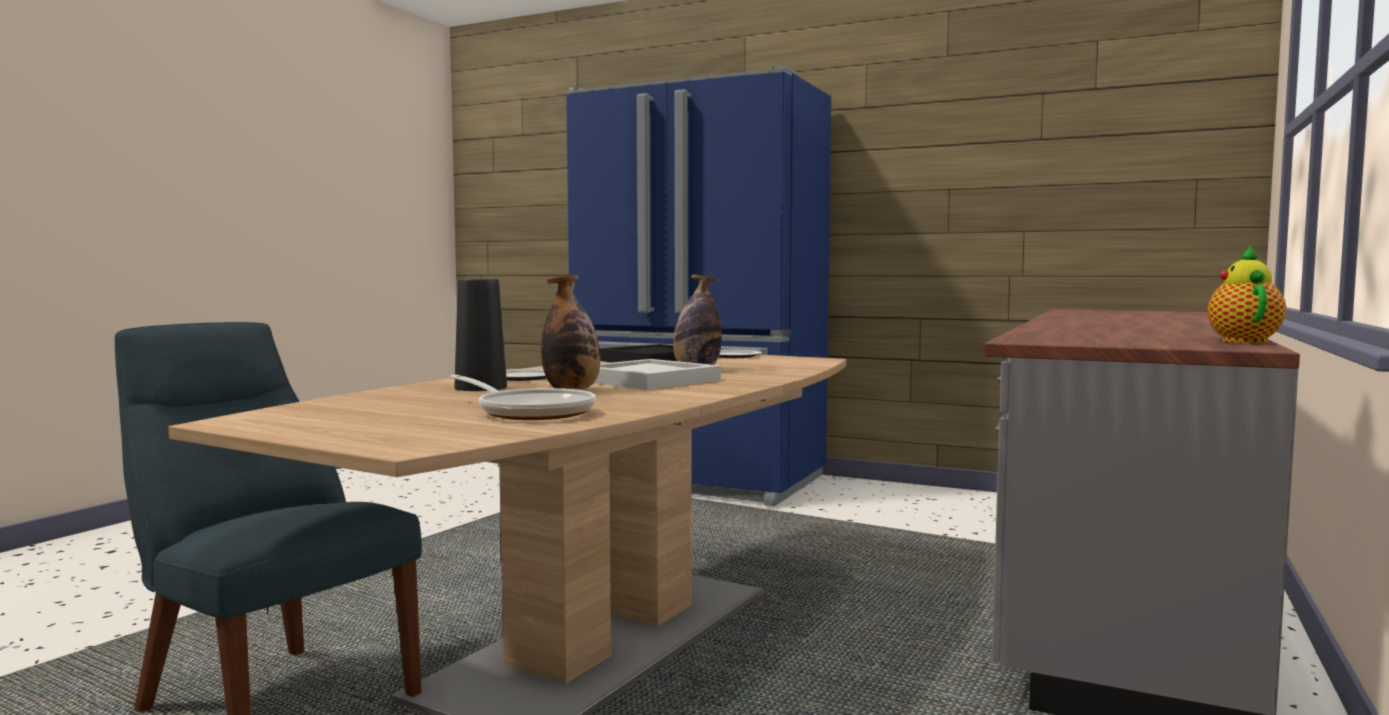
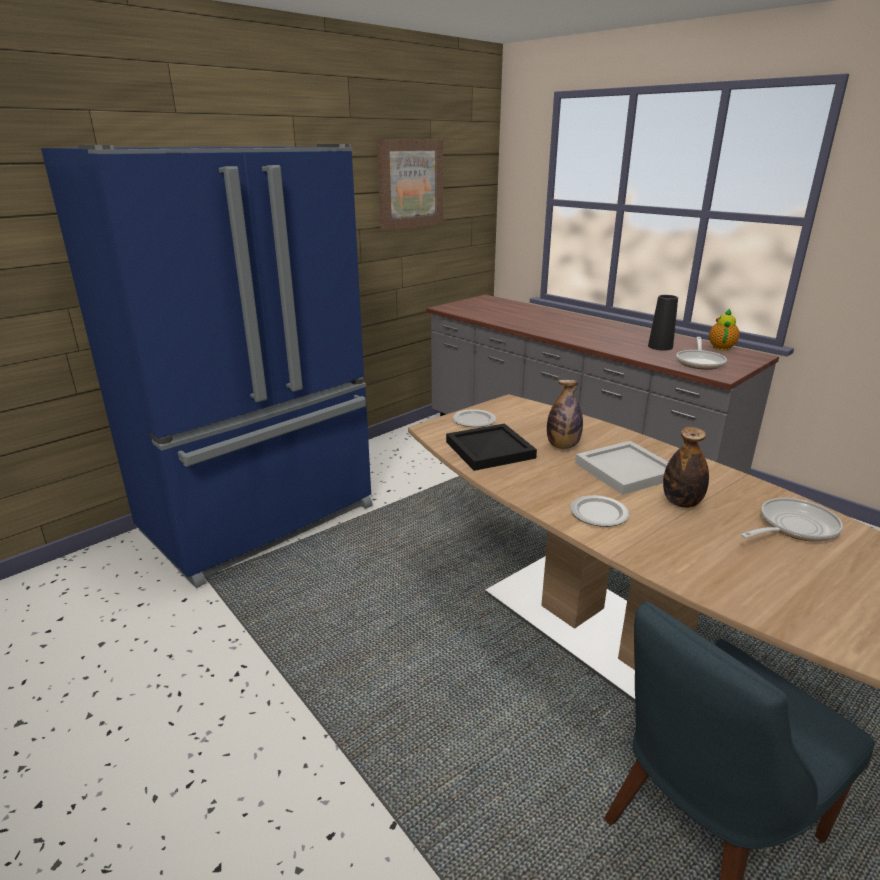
camera: 70 degrees left, 20 degrees up
(480, 387) = (663, 536): black vase -> black vase (660, 347)
(1044, 130) = (410, 184): none -> picture
(1084, 337) = (700, 362): none -> frying pan
(1242, 341) = (721, 347): teapot -> teapot turned 75 degrees clockwise

